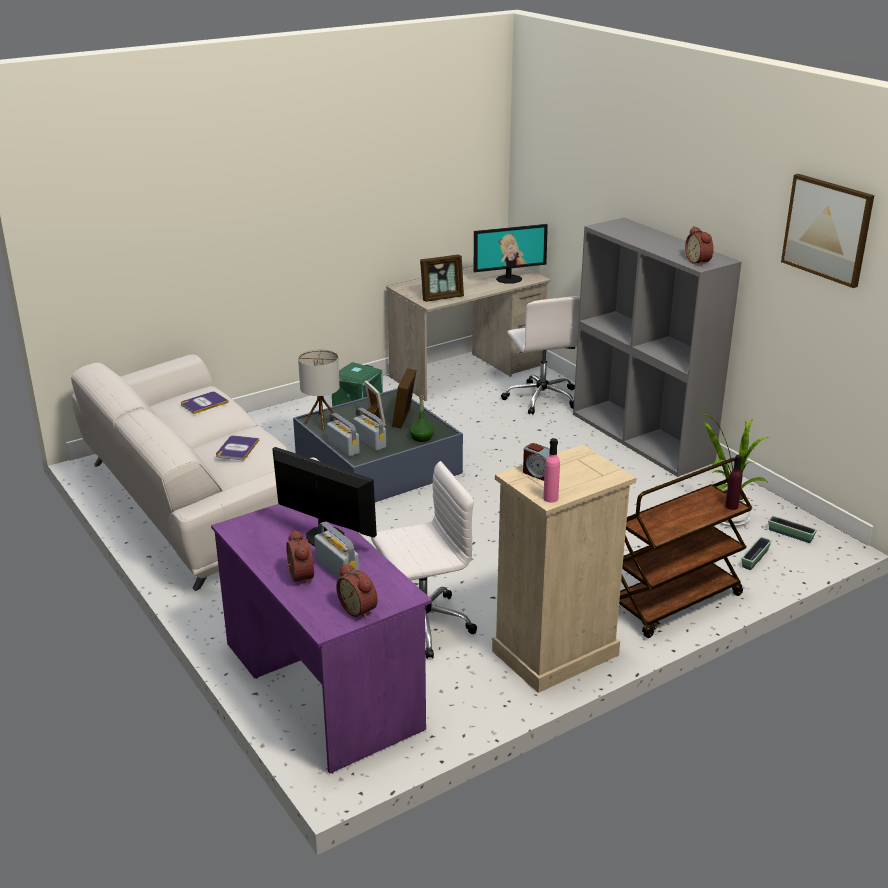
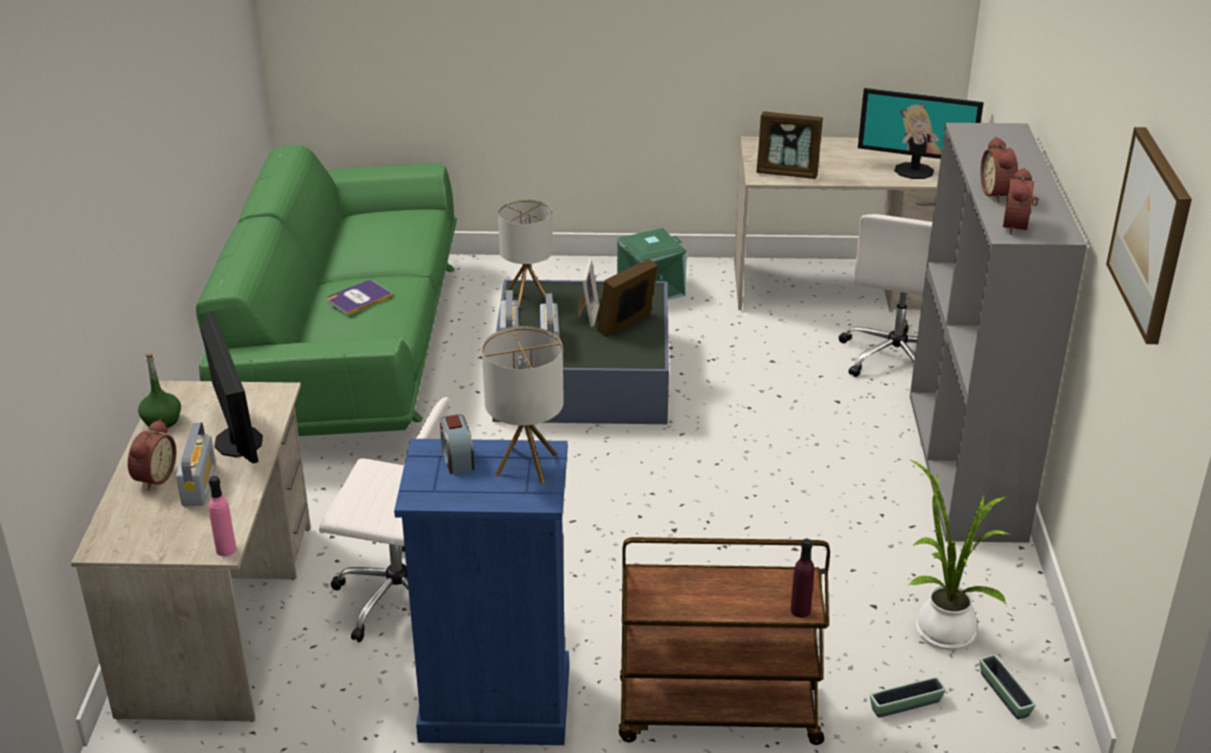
camera: 35 degrees right, 5 degrees up
(199, 503) = (347, 350): white sofa -> green sofa
(204, 403) = (396, 229): book -> none
(322, 685) = (220, 617): purple desk -> beige desk
(359, 609) = (157, 542): alarm clock -> alarm clock (998, 193)
(421, 437) = (615, 358): green bottle -> green bottle (161, 420)
(550, 498) = (421, 496): pink bottle -> pink bottle (226, 549)
(555, 653) = (494, 704): beige dresser -> blue dresser
(581, 462) = (526, 465): none -> table lamp

